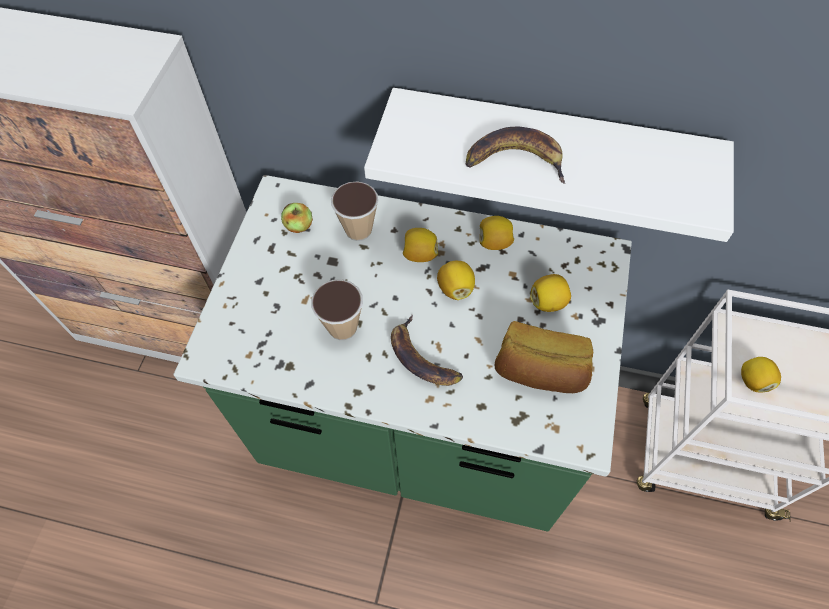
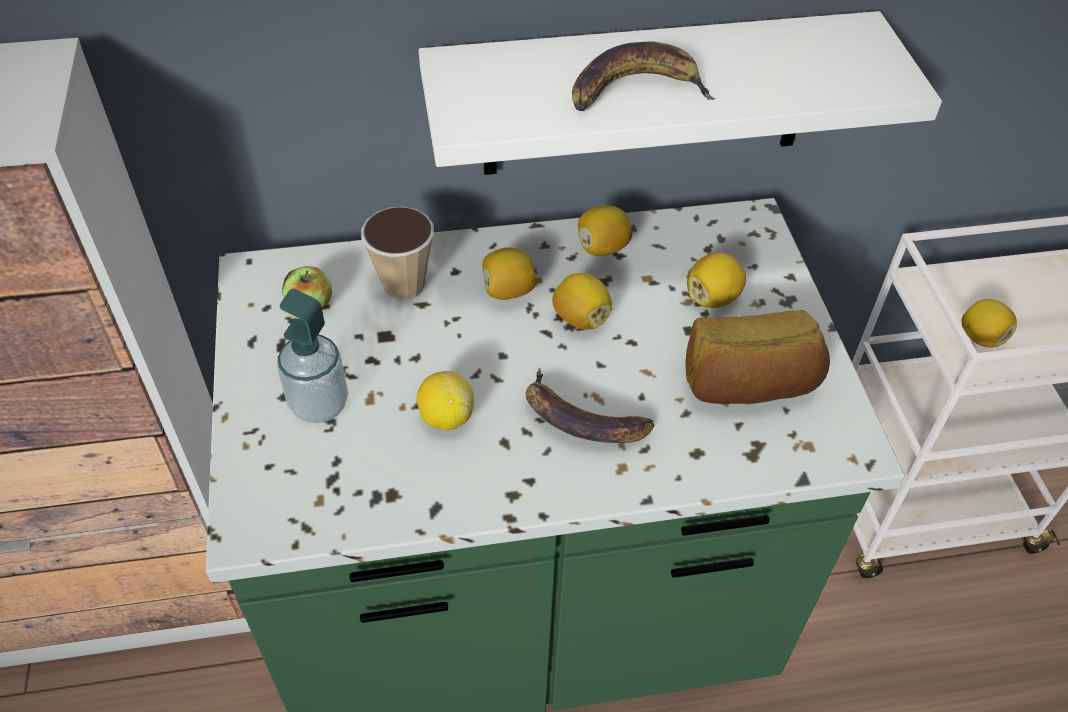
camera: 25 degrees left, 10 degrees down
(275, 293) = (319, 404): none -> soap dispenser
(342, 327) = (446, 417): cup -> lemon

